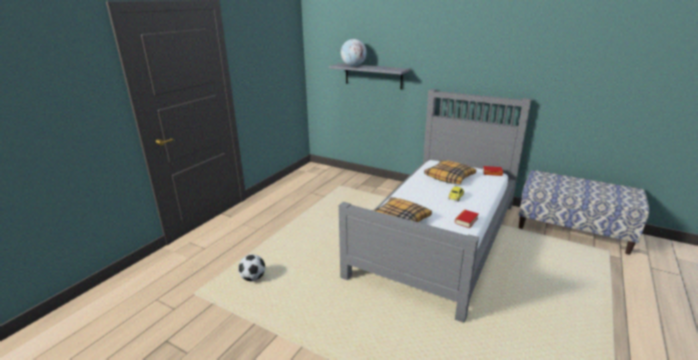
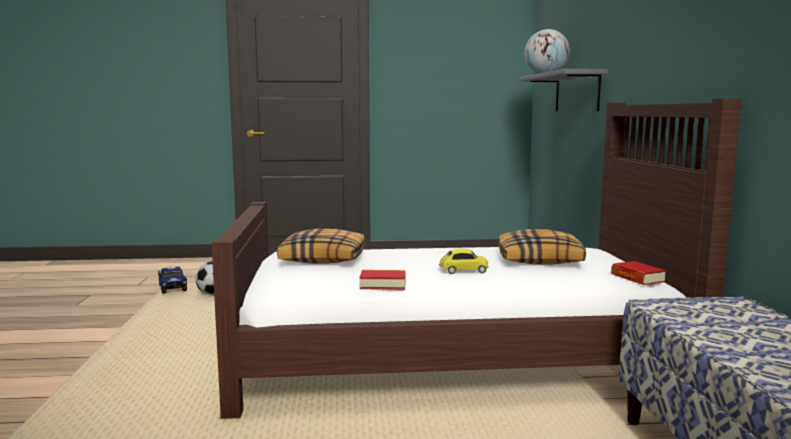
camera: 55 degrees right, 15 degrees down
(208, 292) = (172, 287): none -> toy truck
(438, 237) = (454, 358): grey bed -> brown bed

